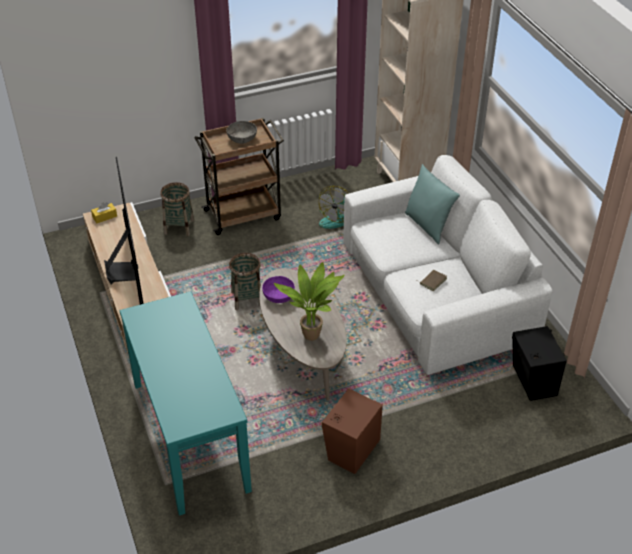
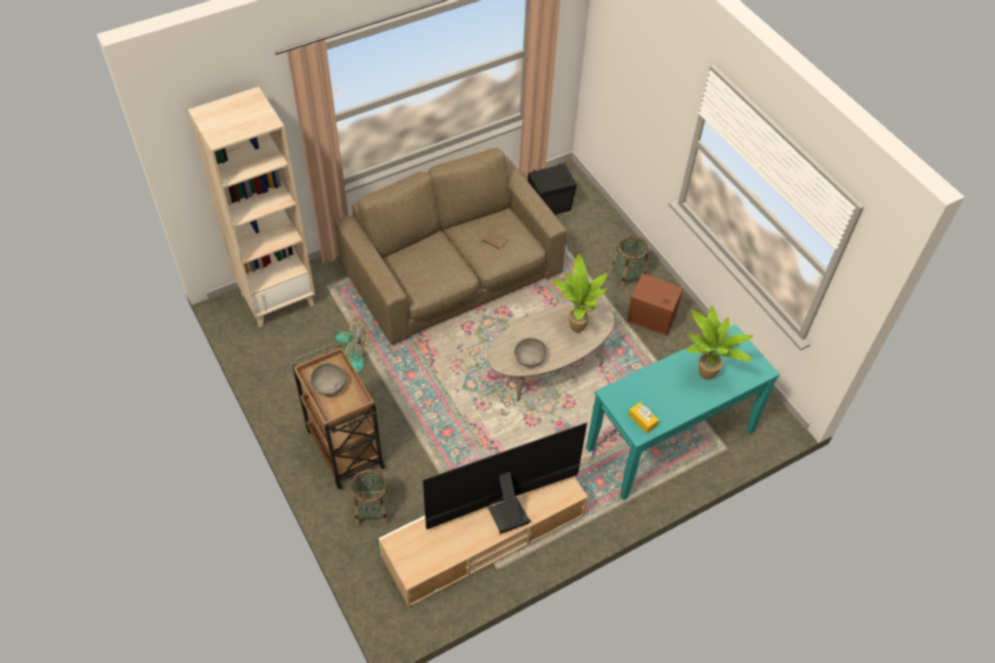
camera: 100 degrees left, 10 degrees up
(104, 216) = (411, 561): yellow tissue box -> yellow tissue box (642, 420)
(184, 376) = (704, 376): none -> potted plant
(247, 299) = (485, 422): basket -> basket (627, 277)
(278, 296) = (530, 358): purple bowl -> grey bowl
(428, 225) = (407, 249): turquoise pillow -> none
(435, 293) = (452, 272): white sofa -> brown sofa

